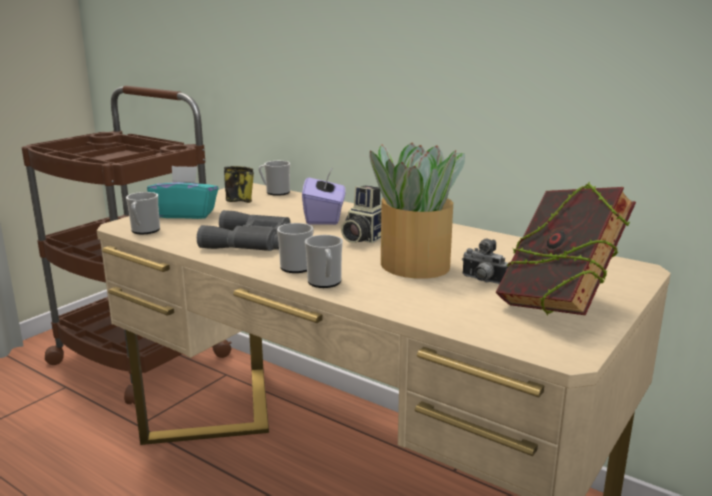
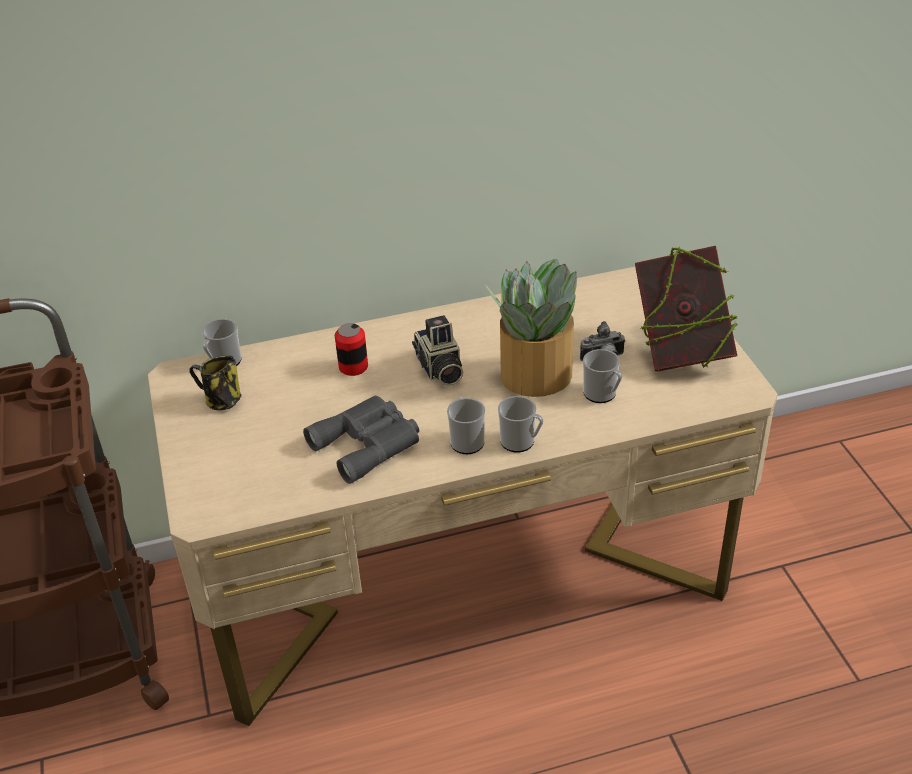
camera: 50 degrees left, 20 degrees up
(144, 231) = (242, 506): mug -> mug (602, 394)
(186, 214) = (219, 456): turquoise tissue box -> none
(324, 217) = (353, 367): purple tissue box -> can

